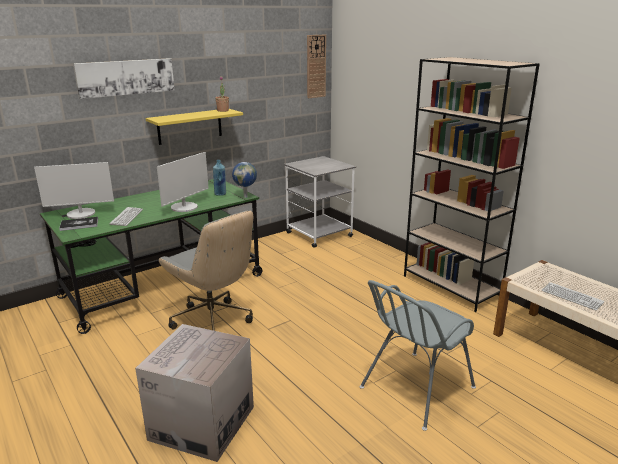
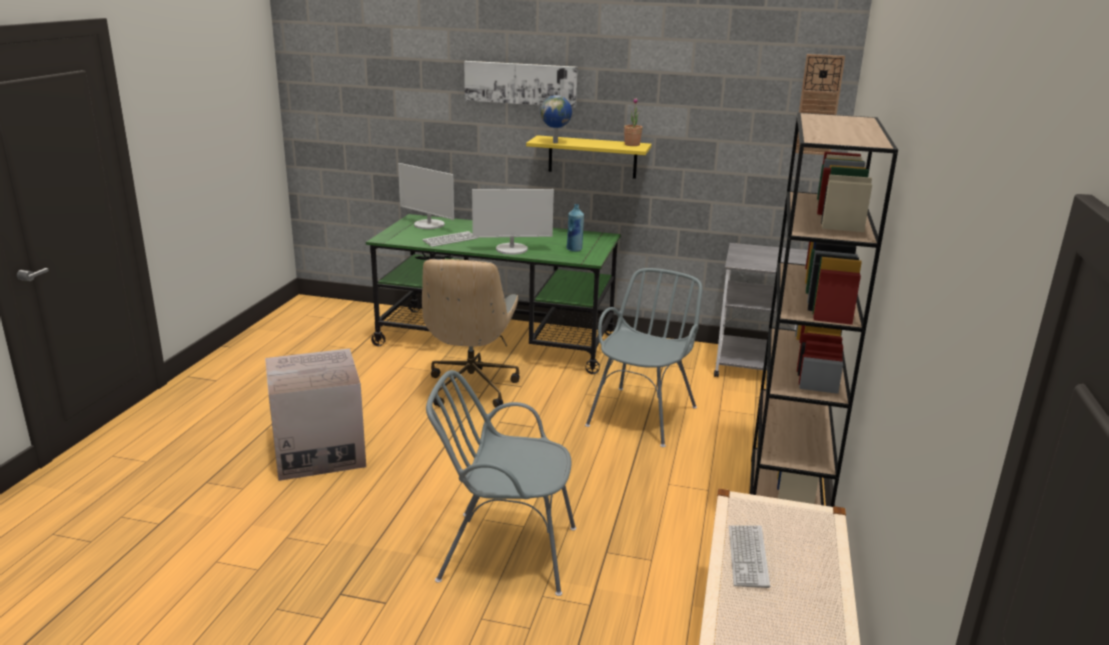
camera: 50 degrees right, 0 degrees up
(79, 224) = (407, 233): book -> none
(246, 196) = (589, 261): globe -> globe (556, 142)
(323, 281) = (643, 413): none -> grey chair

